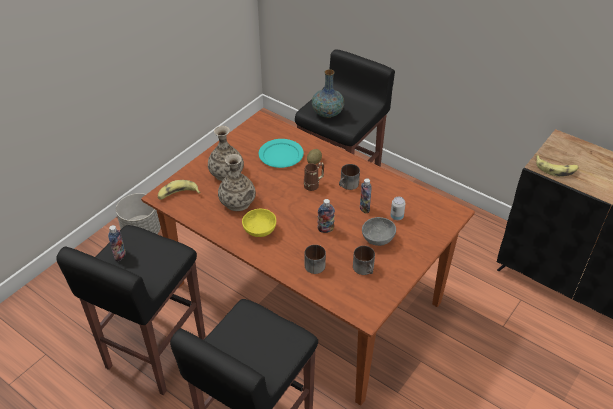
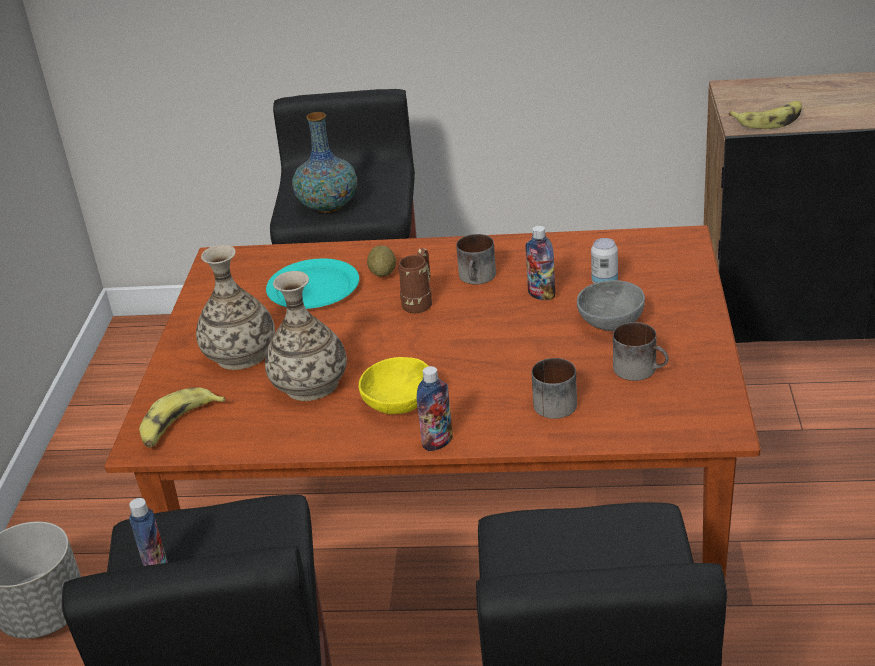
camera: 30 degrees left, 10 degrees down
(325, 229) = (512, 349): bottle -> bottle (437, 442)

